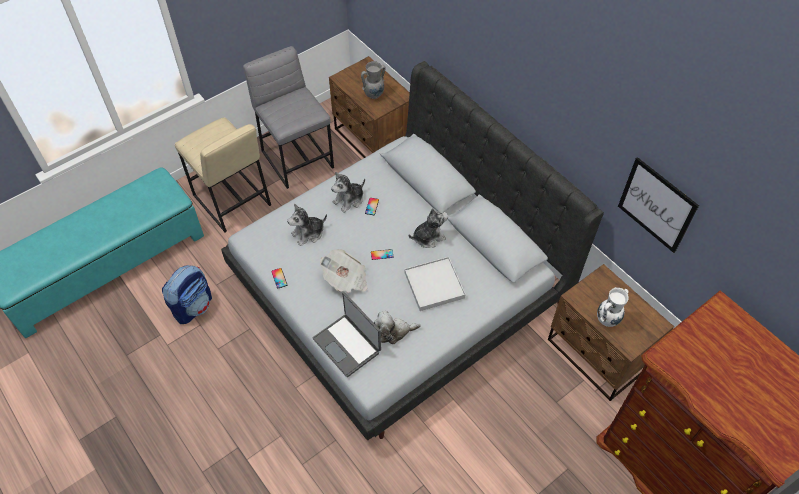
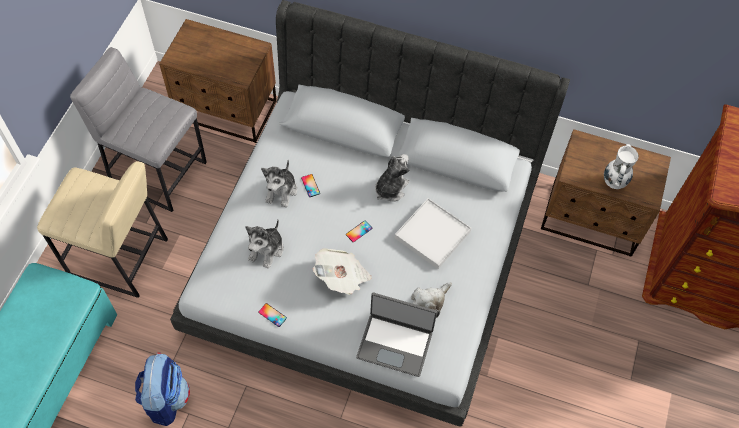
camera: 35 degrees left, 5 degrees up
(374, 95) = (226, 61): grey vase -> none
(656, 205) = (635, 50): picture -> none

